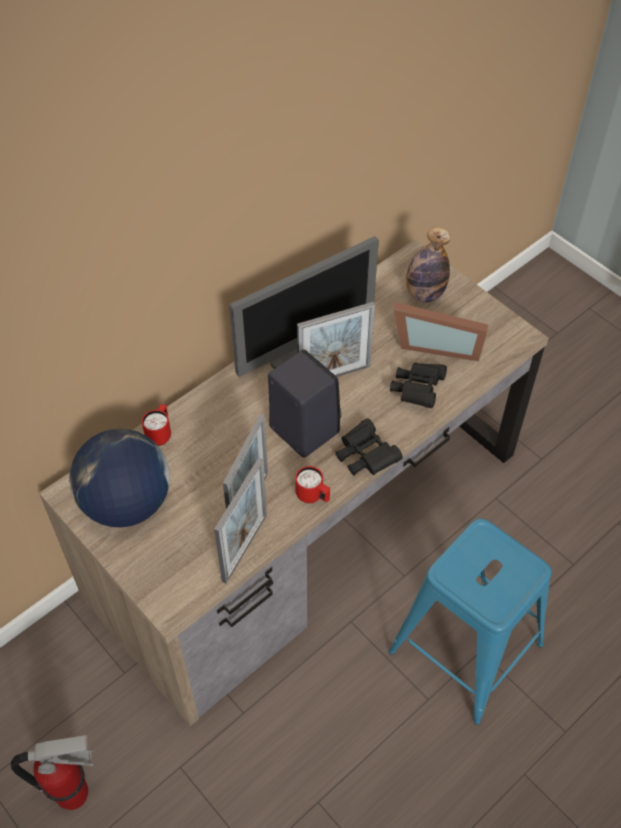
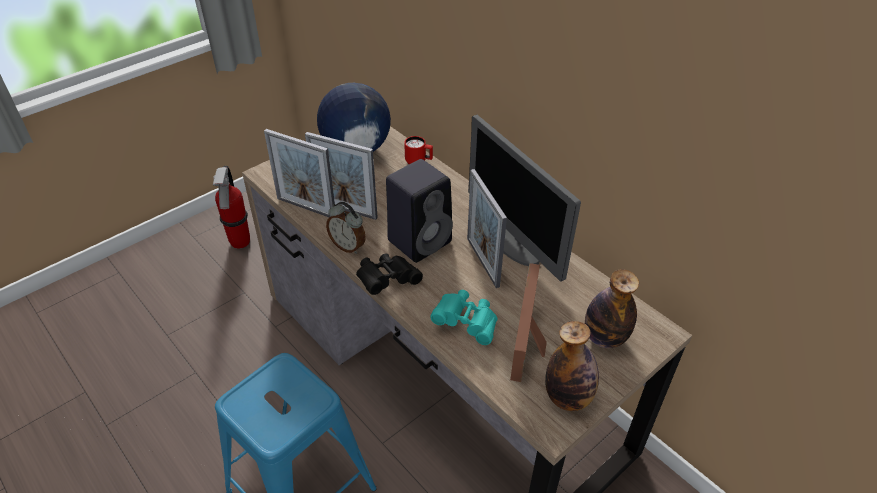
camera: 90 degrees right, 10 degrees down
(313, 496) = (348, 246): red mug -> alarm clock
(417, 390) = (466, 323): black binoculars -> turquoise binoculars
(491, 324) = (568, 397): none -> bottle

